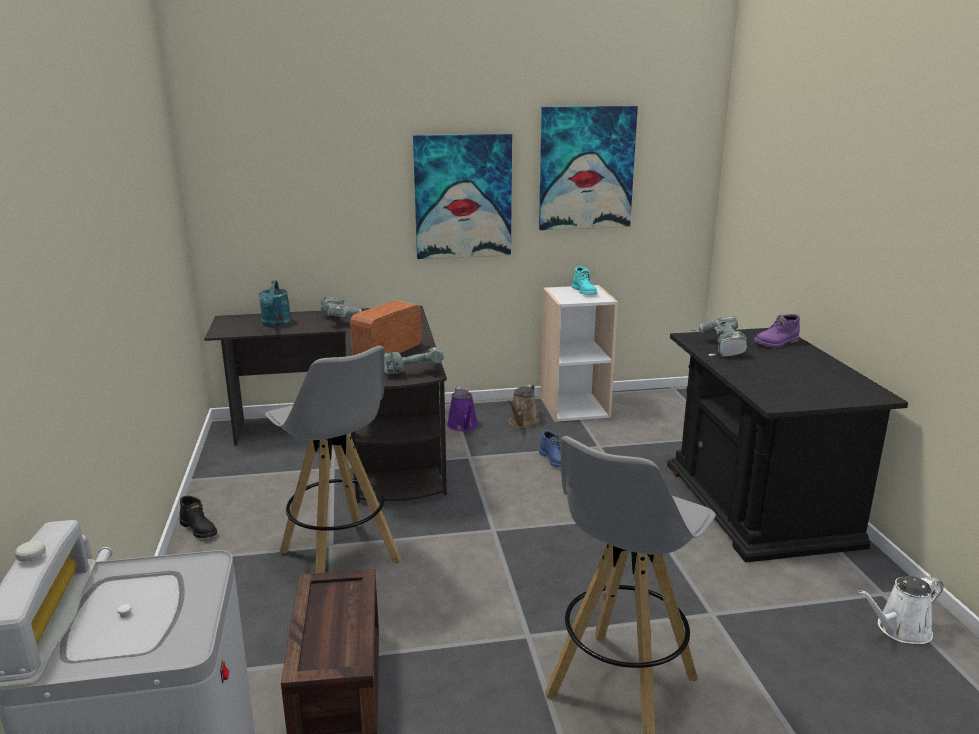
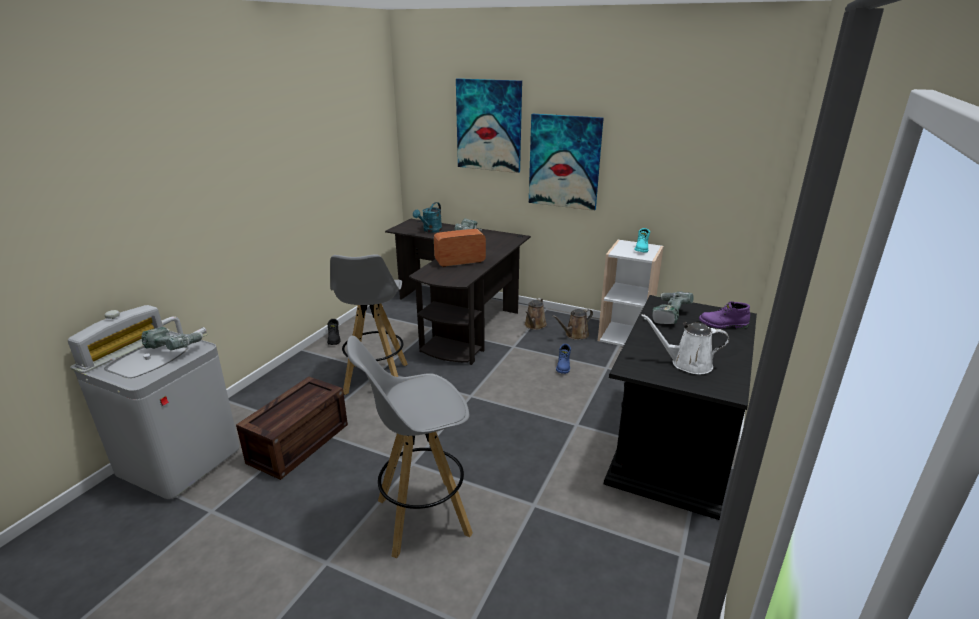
camera: 35 degrees right, 5 degrees up
(413, 370) = (455, 277): power drill -> power drill (176, 348)
(463, 426) = (534, 325): purple watering can -> brown watering can
(586, 168) = (662, 150): picture -> picture (489, 125)
(900, 630) = (656, 585): white watering can -> white watering can (687, 364)

